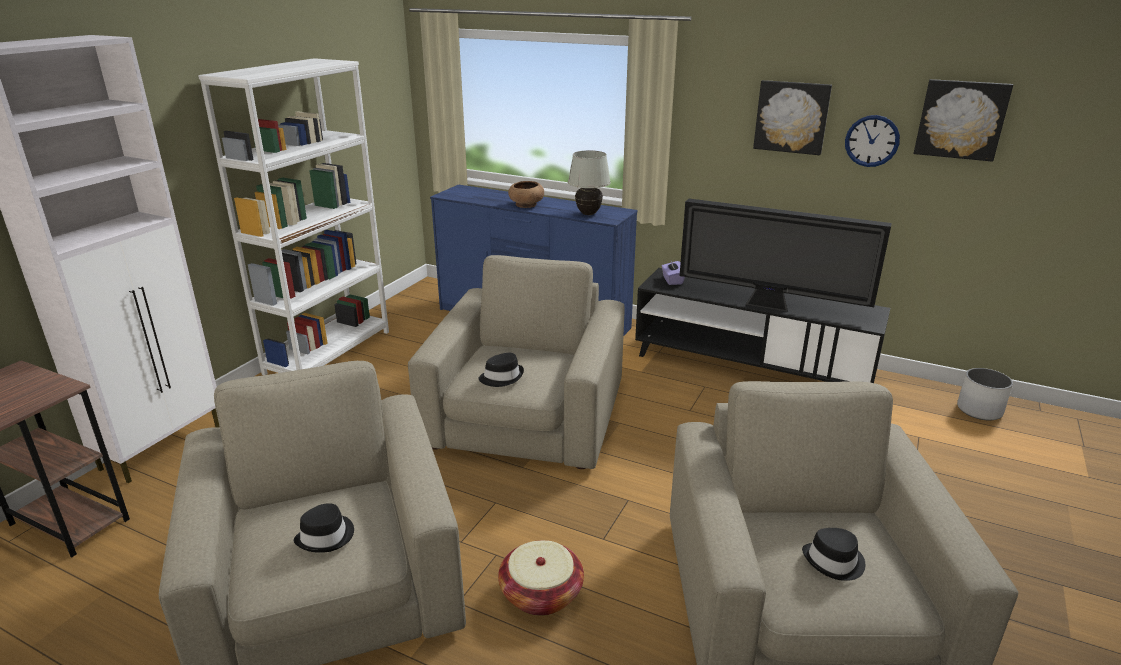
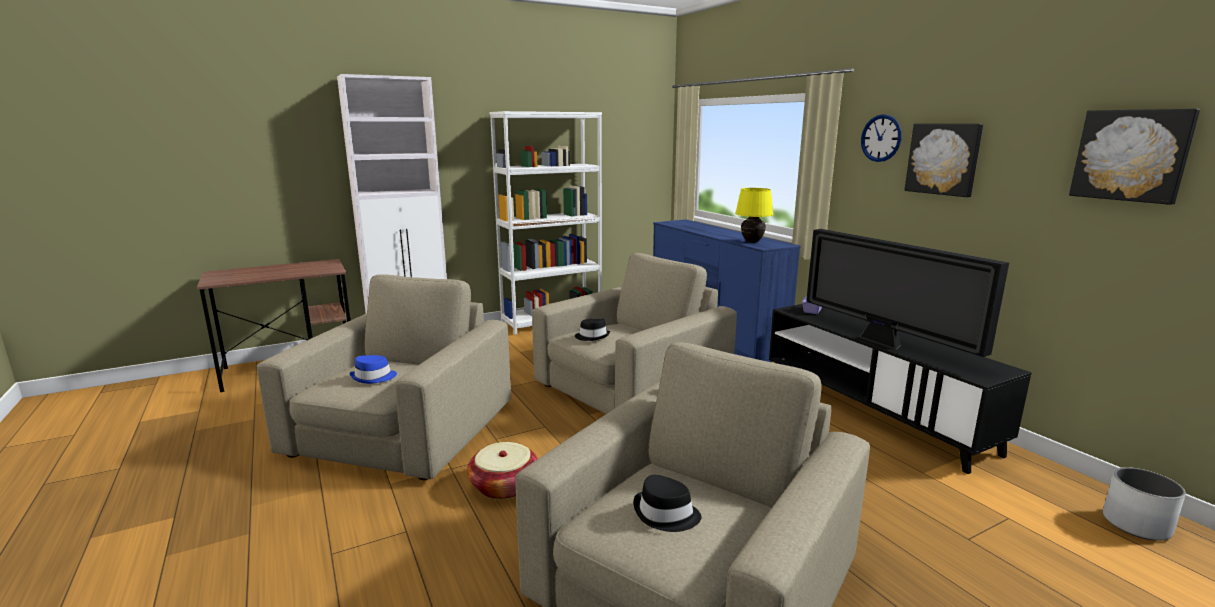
camera: 35 degrees right, 10 degrees down
(326, 536) = (373, 377): black hat -> blue hat
(526, 205) = (712, 233): brown bowl -> none
(588, 214) = (752, 242): white table lamp -> yellow table lamp
(872, 141) = (1025, 182): wall clock -> wall clock (881, 138)

